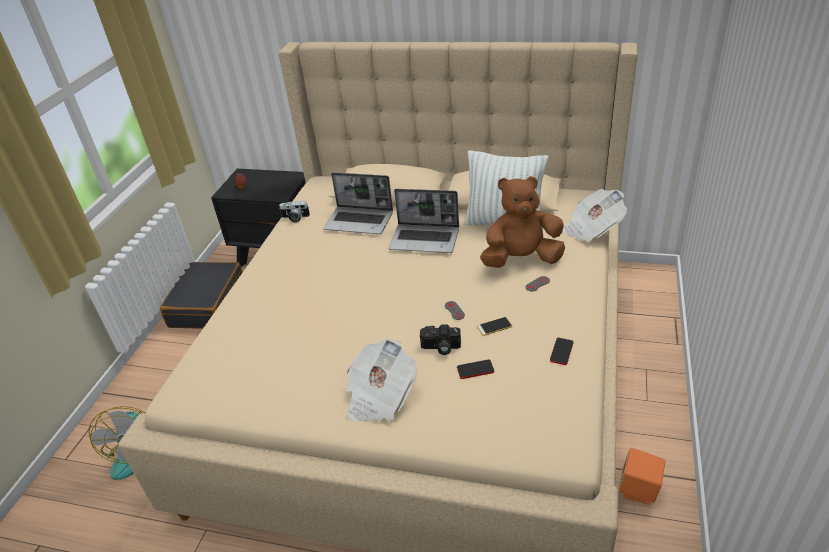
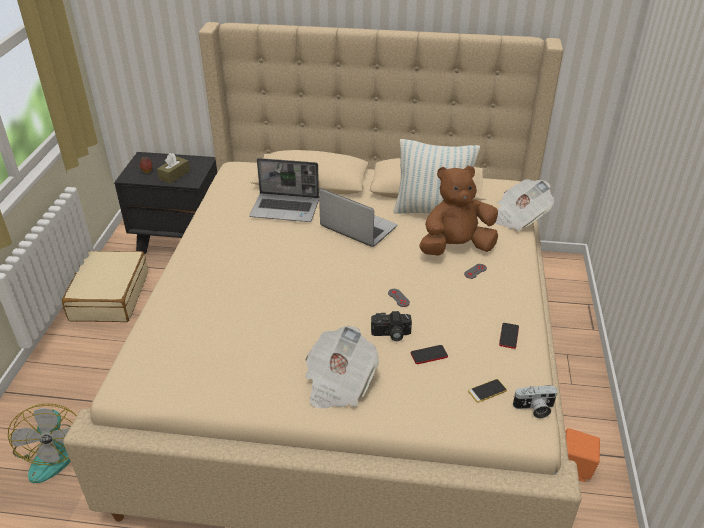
camera: 10 degrees left, 0 degrees up
(207, 304) = (109, 296): black suitcase -> beige suitcase
(266, 190) = (174, 175): none -> brown tissue box
(295, 218) = (216, 204): camera -> camera (534, 409)
(425, 239) = (357, 227): laptop -> laptop turned 150 degrees counterclockwise
(494, 326) = (440, 313): phone -> phone (487, 391)

